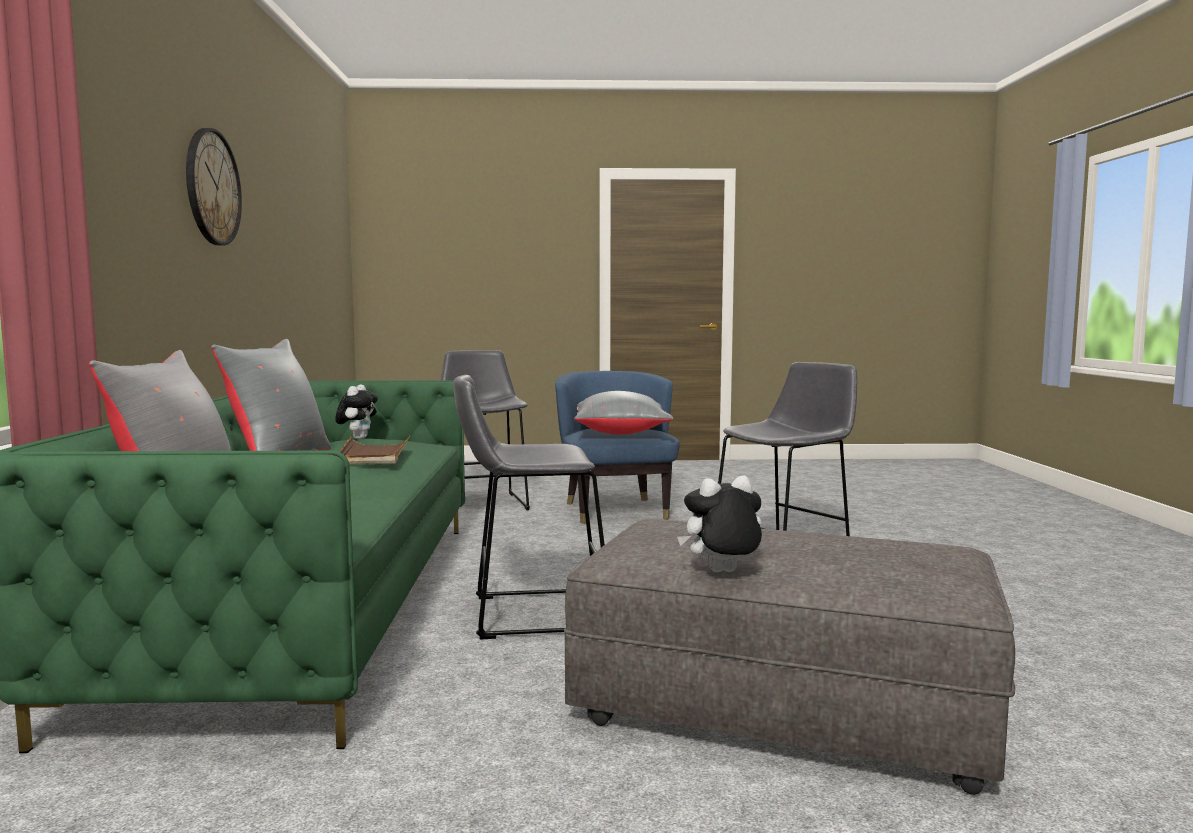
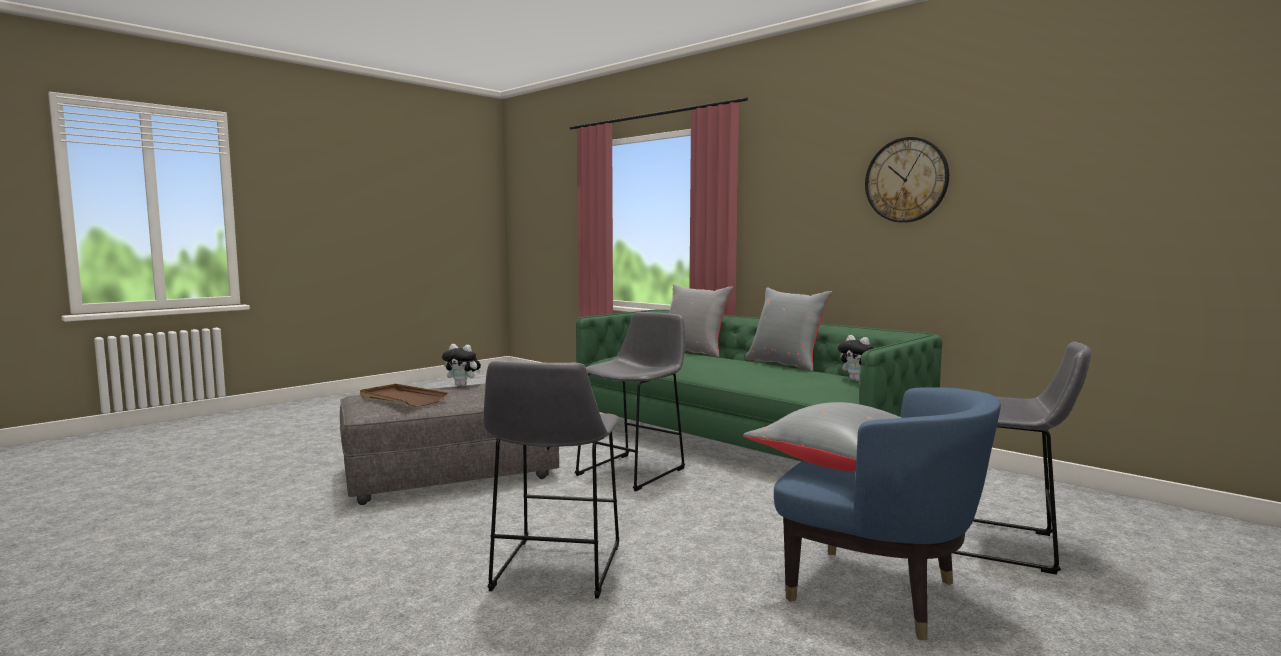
camera: 135 degrees right, 0 degrees up
(374, 455) = (766, 373): brown tray -> brown tray (402, 398)
(722, 573) = (463, 385): plush toy -> plush toy turned 75 degrees clockwise

